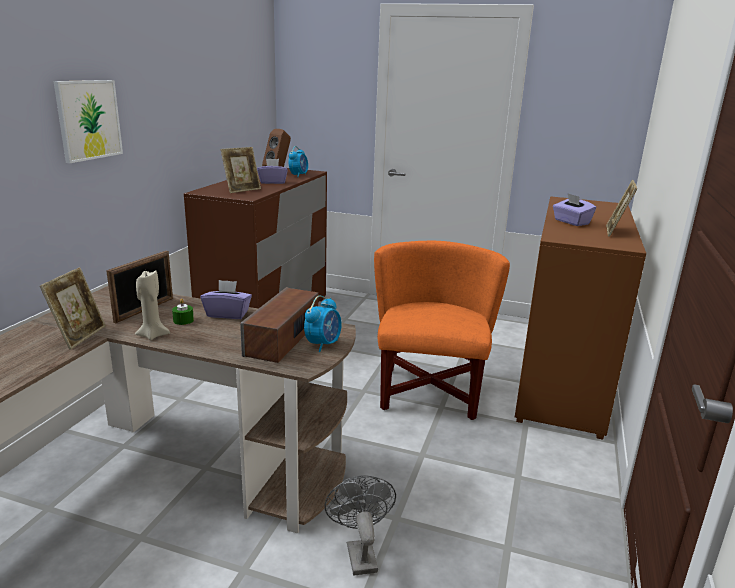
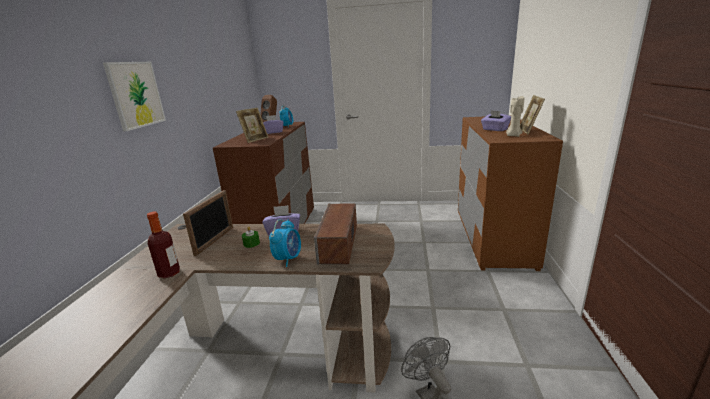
camera: 10 degrees left, 0 degrees up
(79, 336) = (169, 273): picture frame -> bottle
(153, 335) = (233, 260): beige candle -> beige candle (513, 135)
(323, 344) = (372, 242): alarm clock -> alarm clock (288, 259)
(430, 392) = (415, 261): orange armchair -> none

